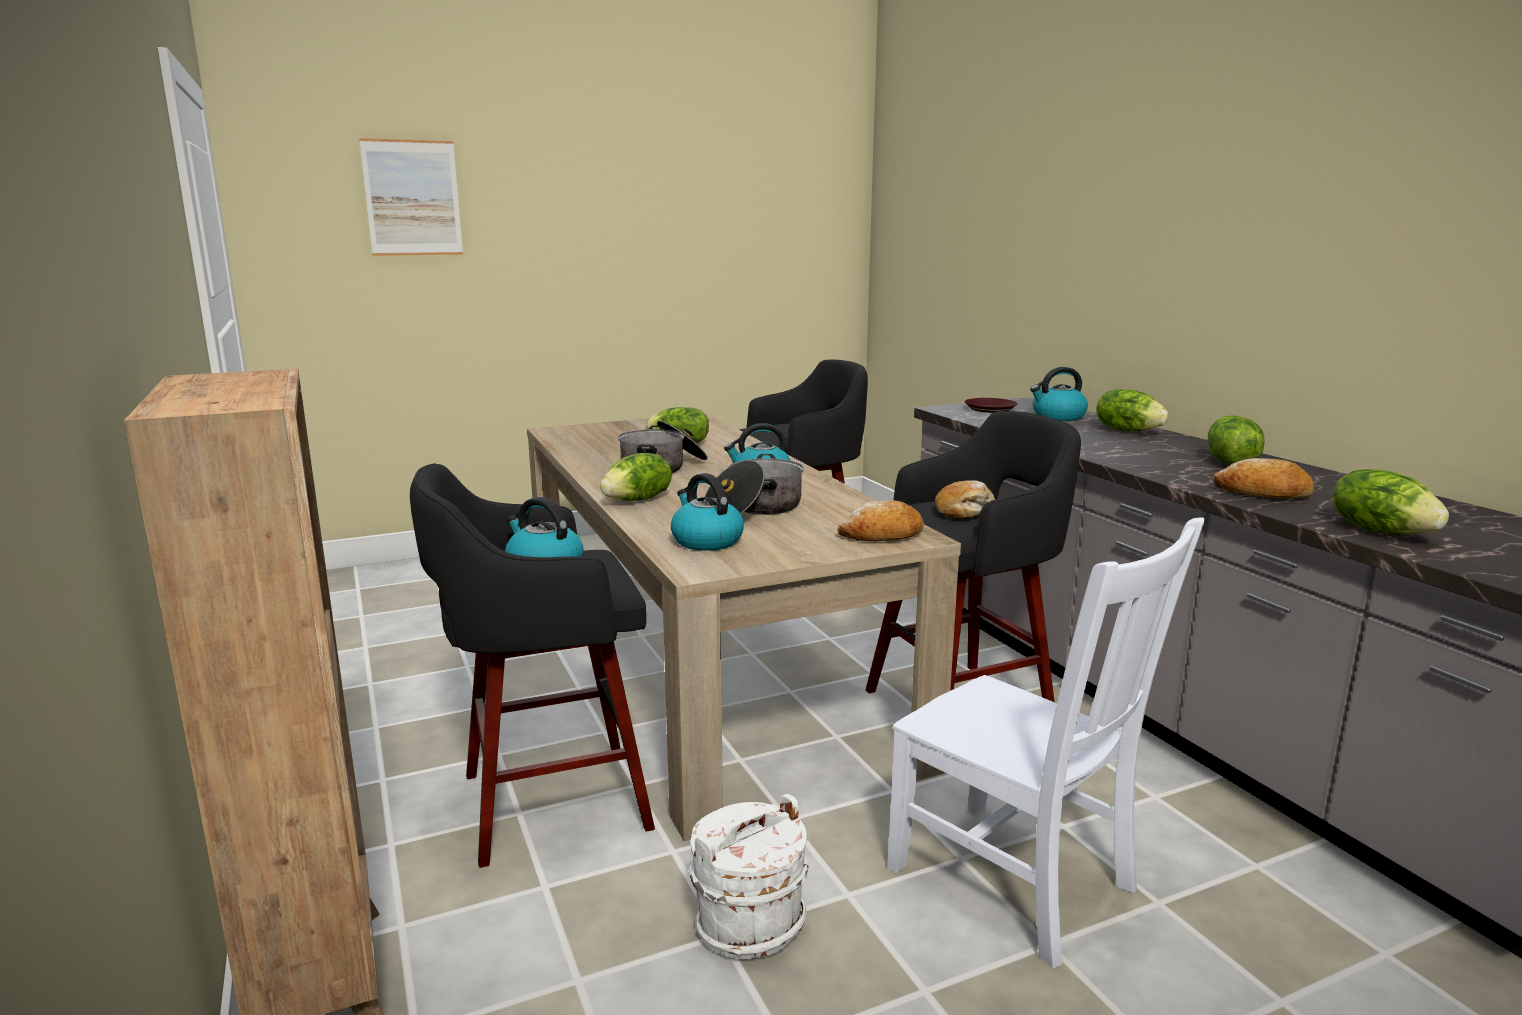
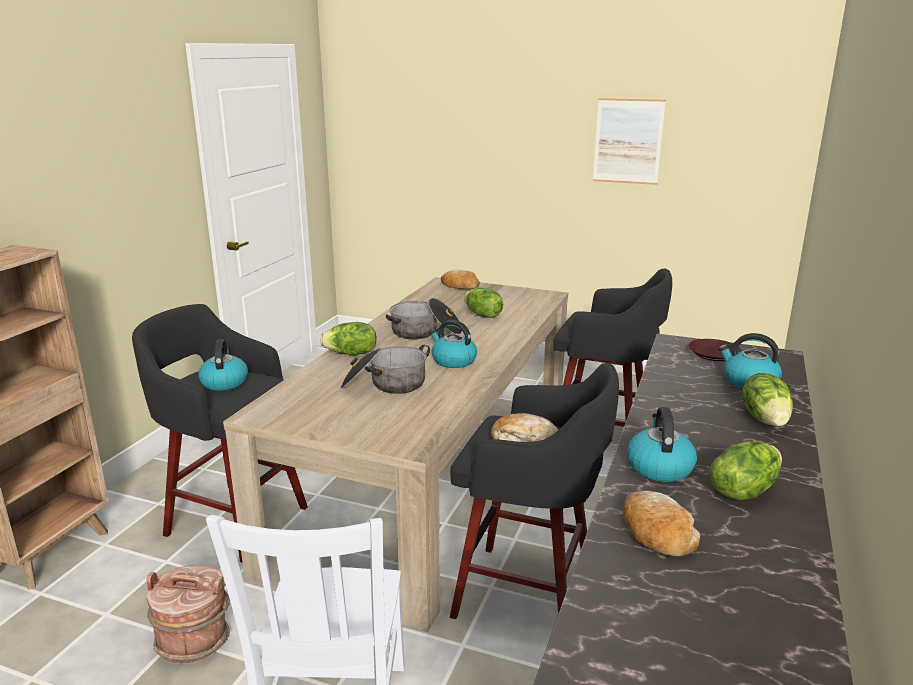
camera: 45 degrees right, 5 degrees up
(412, 198) = (425, 105): picture -> picture (628, 141)
(706, 541) = (307, 397): kettle -> kettle (659, 467)
(748, 923) = (194, 640): white bucket -> brown bucket
(882, 535) = (397, 435): bread -> bread (459, 286)
(1381, 531) = (620, 622): lettuce -> none

